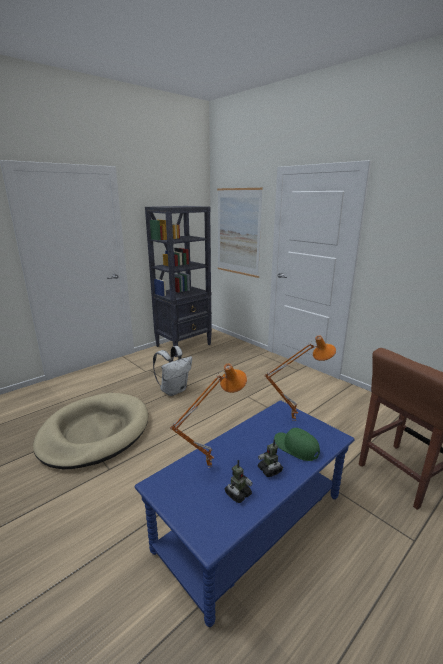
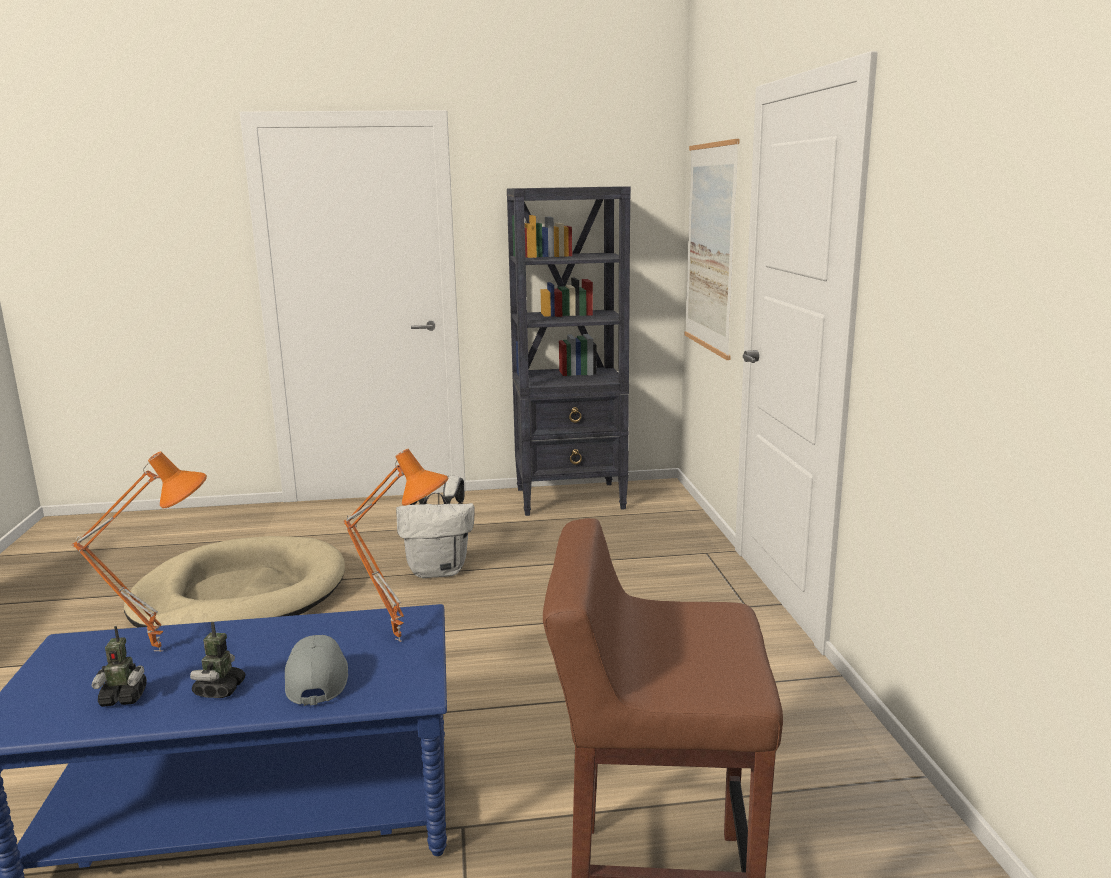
camera: 35 degrees right, 5 degrees down
(296, 447) = (317, 678): green cap -> grey cap

